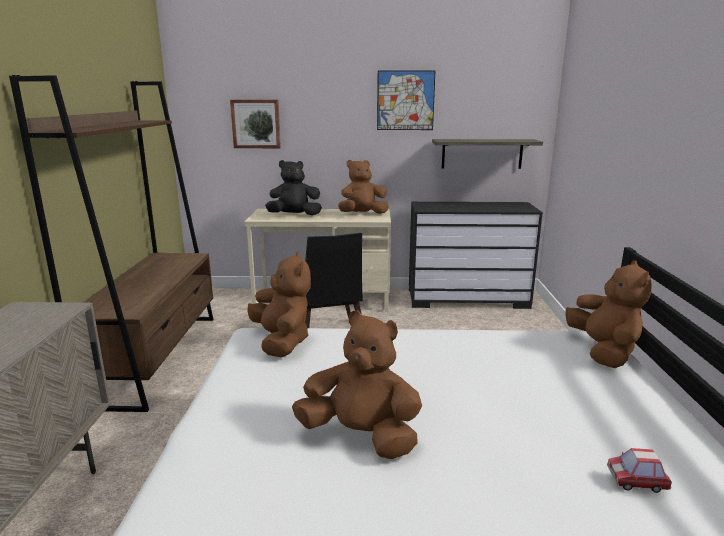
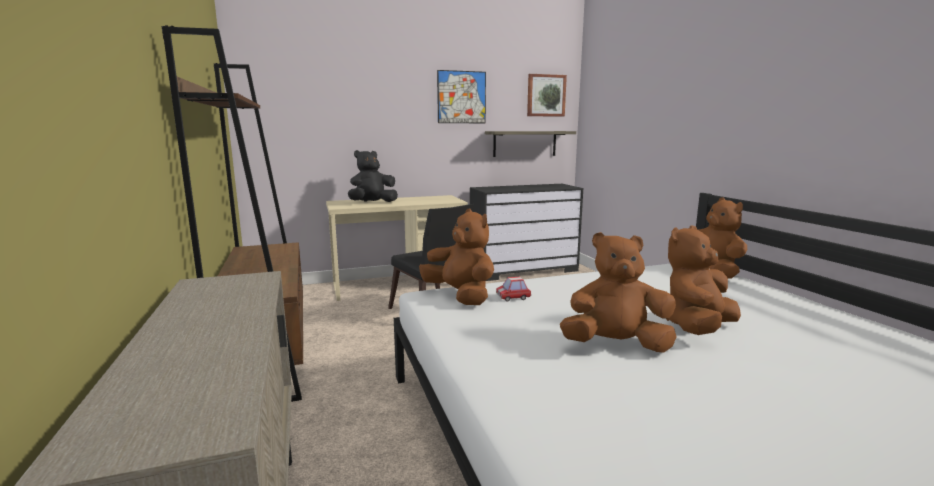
camera: 20 degrees left, 5 degrees down
(256, 124) = (323, 117): picture -> picture (546, 95)
(362, 214) = (434, 199): brown plush toy -> brown plush toy (697, 328)
(636, 481) = (829, 335): toy car -> toy car (513, 297)

